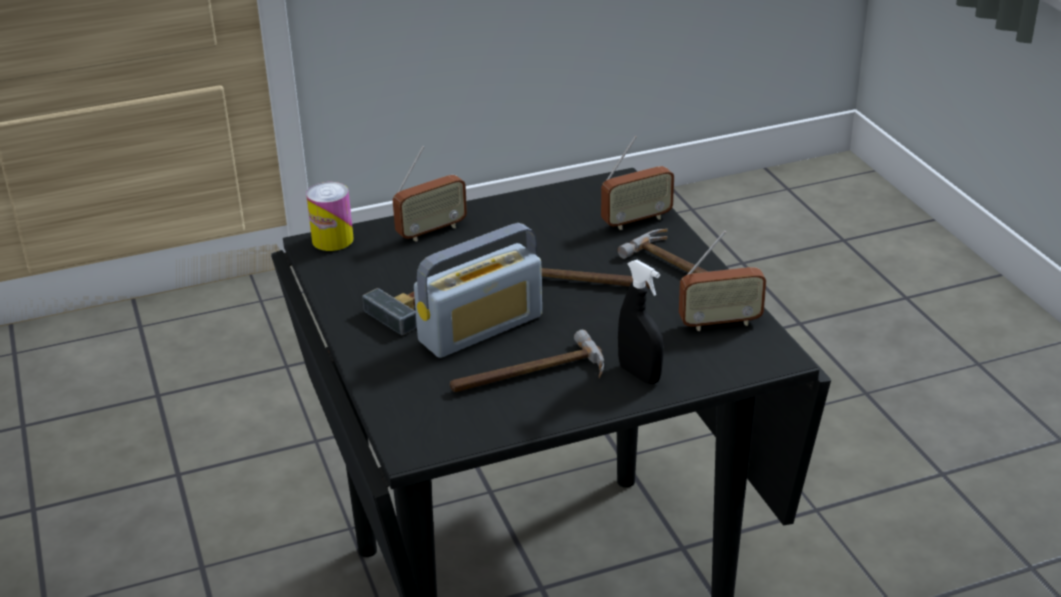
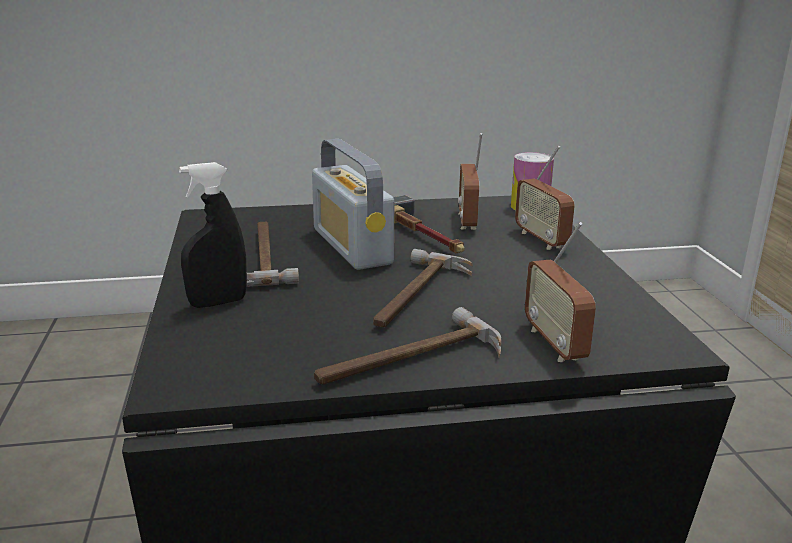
camera: 100 degrees right, 10 degrees down
(720, 323) = (277, 361): radio -> radio (468, 221)

